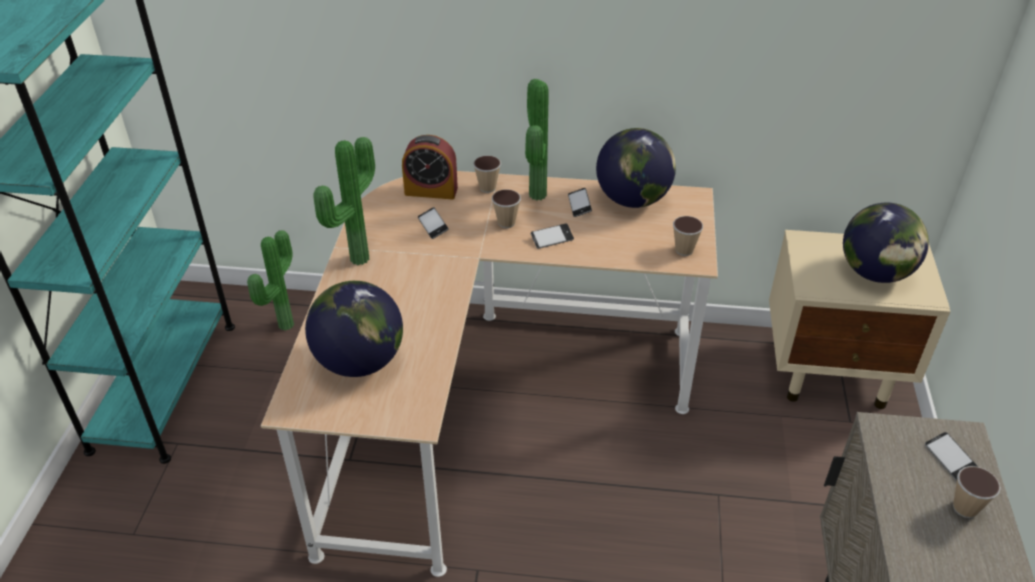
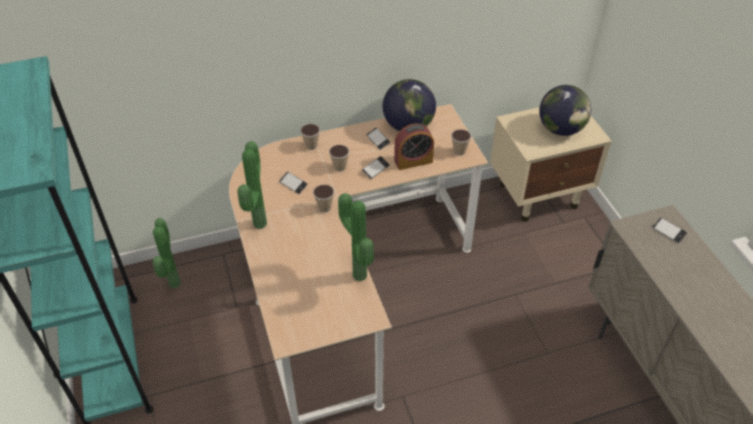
camera: 25 degrees left, 5 degrees up
(360, 361) = (309, 293): globe -> none
(431, 191) = (275, 160): alarm clock -> alarm clock (413, 161)
(534, 195) = (345, 142): potted plant -> potted plant (357, 276)
(965, 508) = (689, 256): cup -> cup (324, 208)

